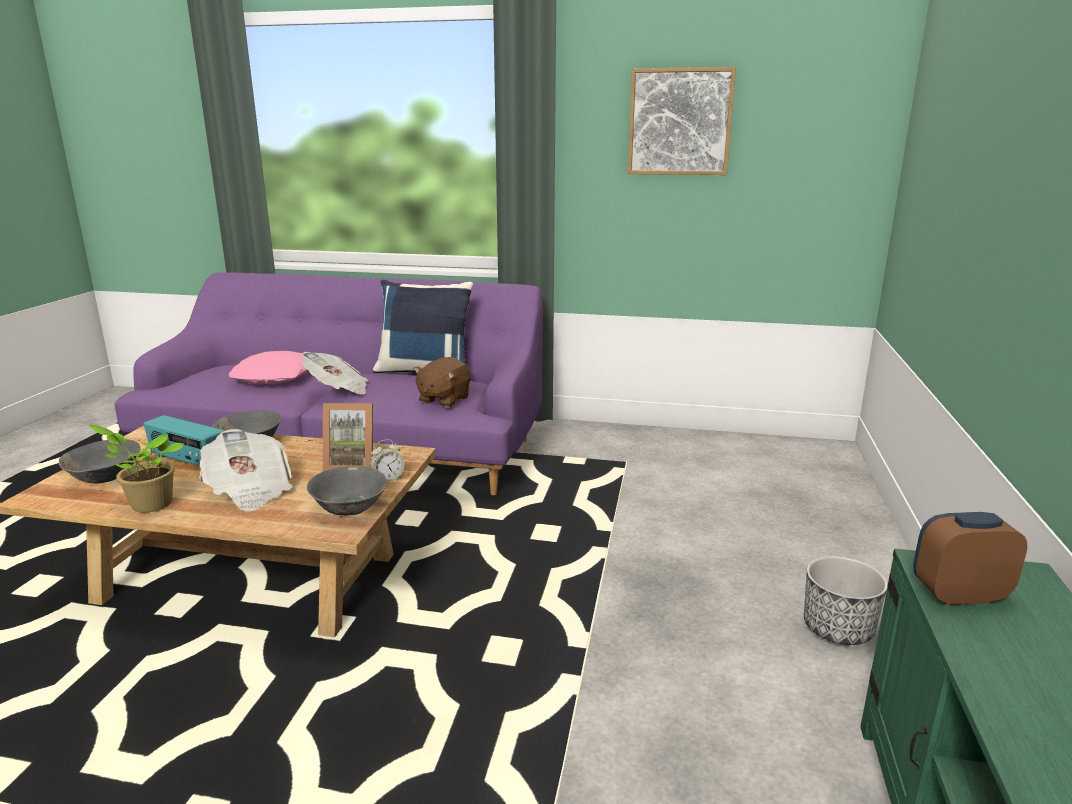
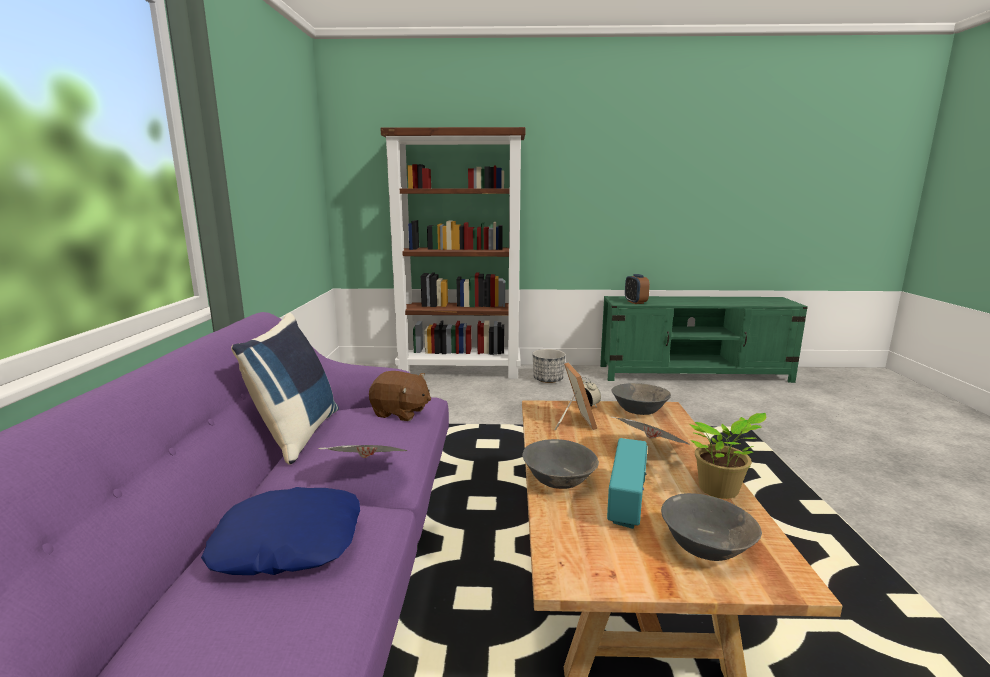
camera: 100 degrees left, 5 degrees down
(275, 377) = (289, 542): pink pillow -> blue pillow
(680, 122) = (262, 148): picture -> none
(854, 533) = (460, 371): none -> brown bookcase

